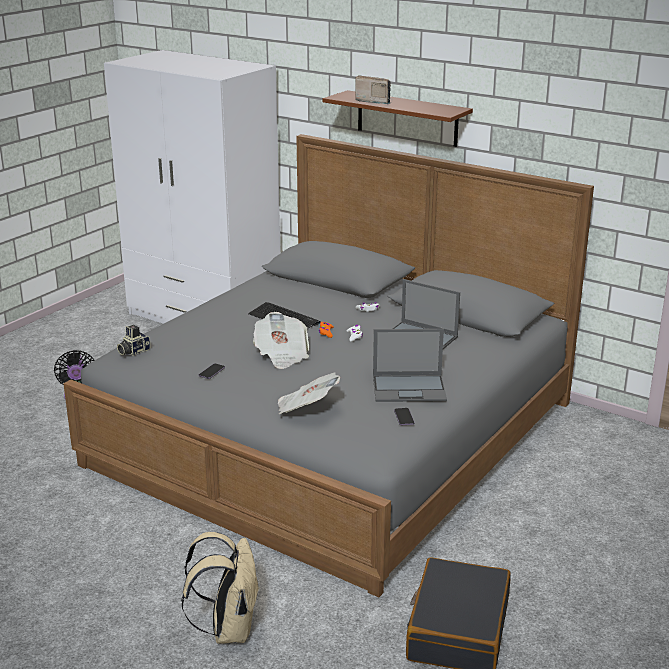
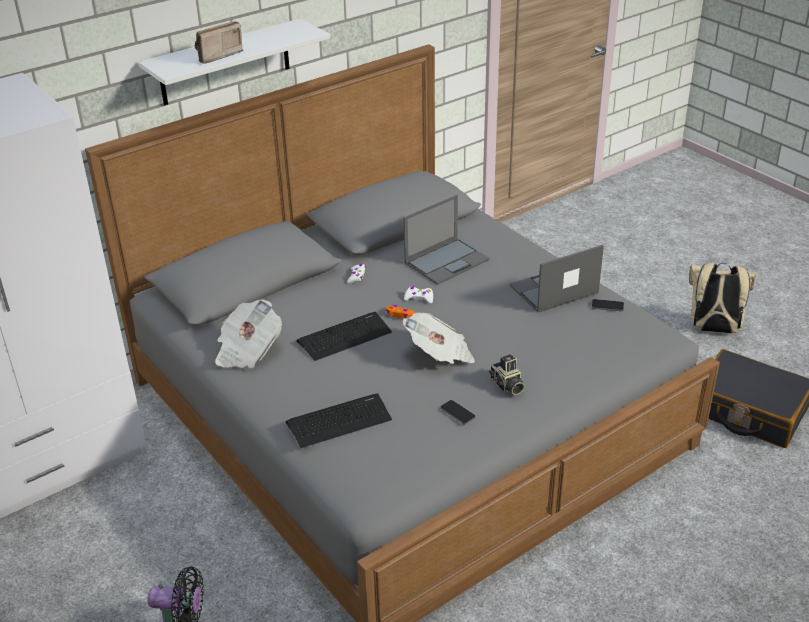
camera: 70 degrees left, 10 degrees up
(133, 351) = (364, 473): camera -> camera (506, 385)
(184, 333) = (339, 421): none -> keyboard
(228, 629) = (730, 555): beige backpack -> beige backpack (713, 329)
(306, 408) = (570, 360): newspaper -> newspaper (247, 350)
(407, 118) = (225, 62): brown shelf -> white shelf
(410, 388) = (553, 290): laptop -> laptop turned 135 degrees counterclockwise

